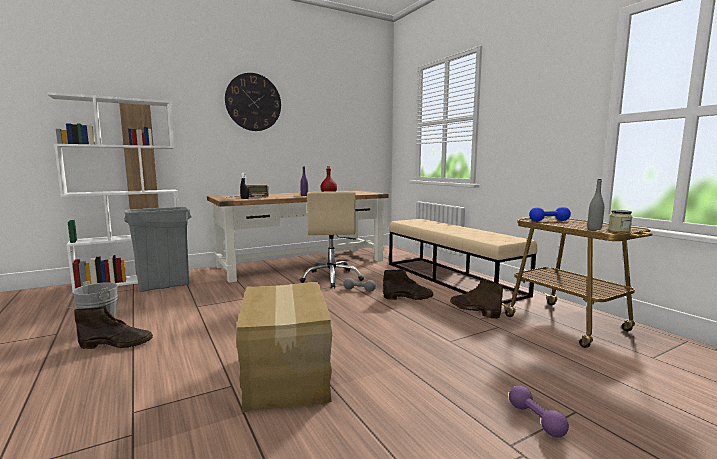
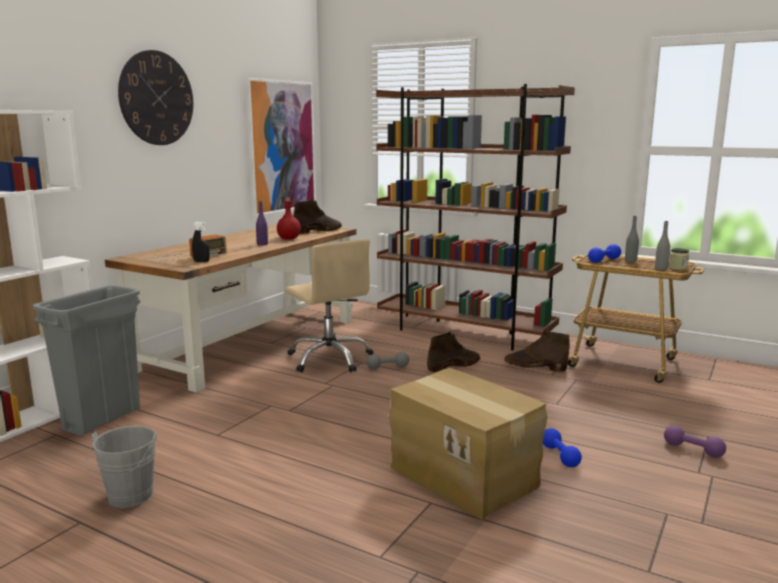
camera: 30 degrees left, 5 degrees up
(117, 344) = (207, 506): brown boot -> brown boot (318, 231)
(355, 139) = (281, 147): none -> picture
(386, 383) = (560, 456): none -> blue dumbbell
(451, 278) = (464, 333): beige bench -> brown bookcase
(577, 223) = (630, 261): none -> grey bottle

